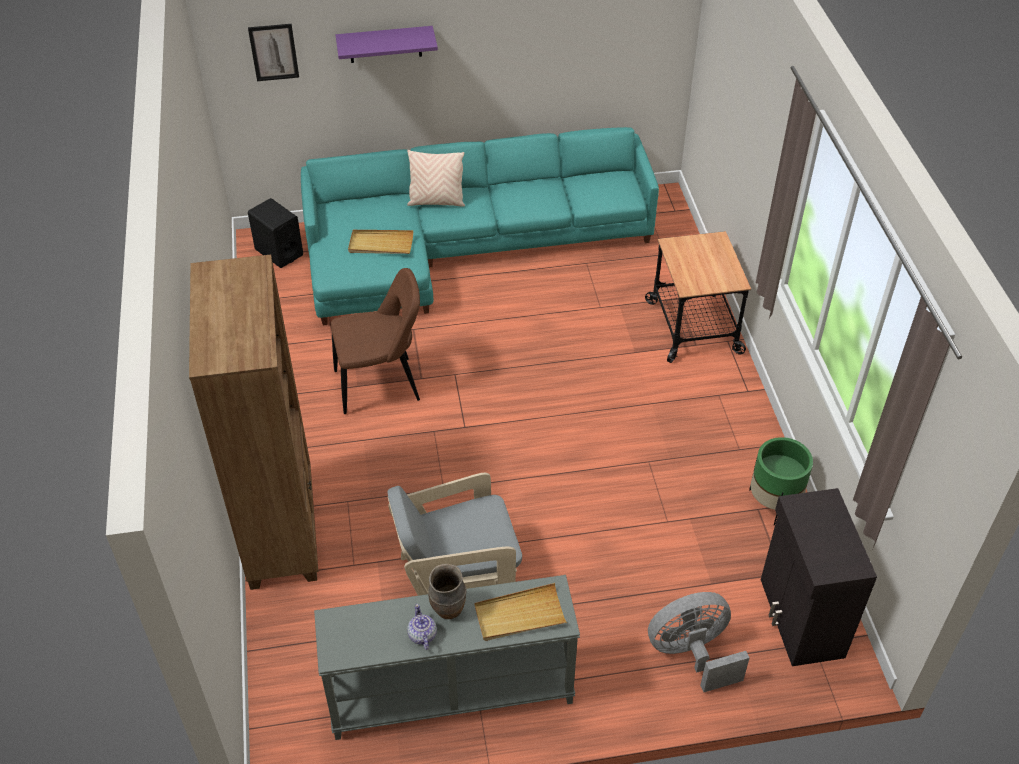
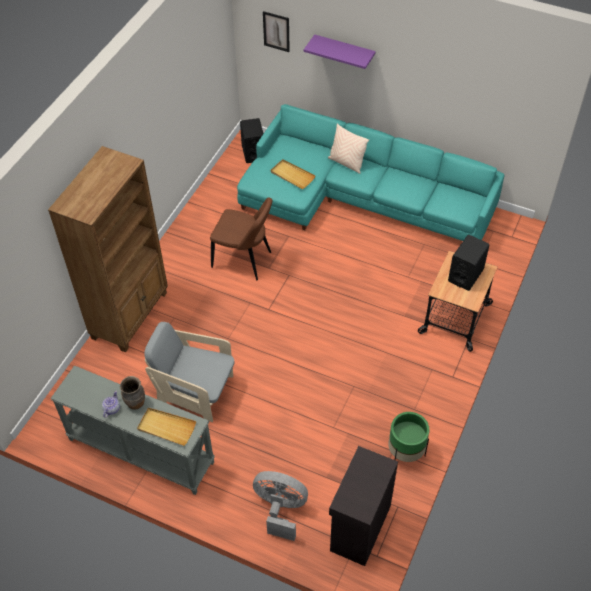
camera: 35 degrees right, 5 degrees up
(701, 256) = (465, 275): none -> black speaker

